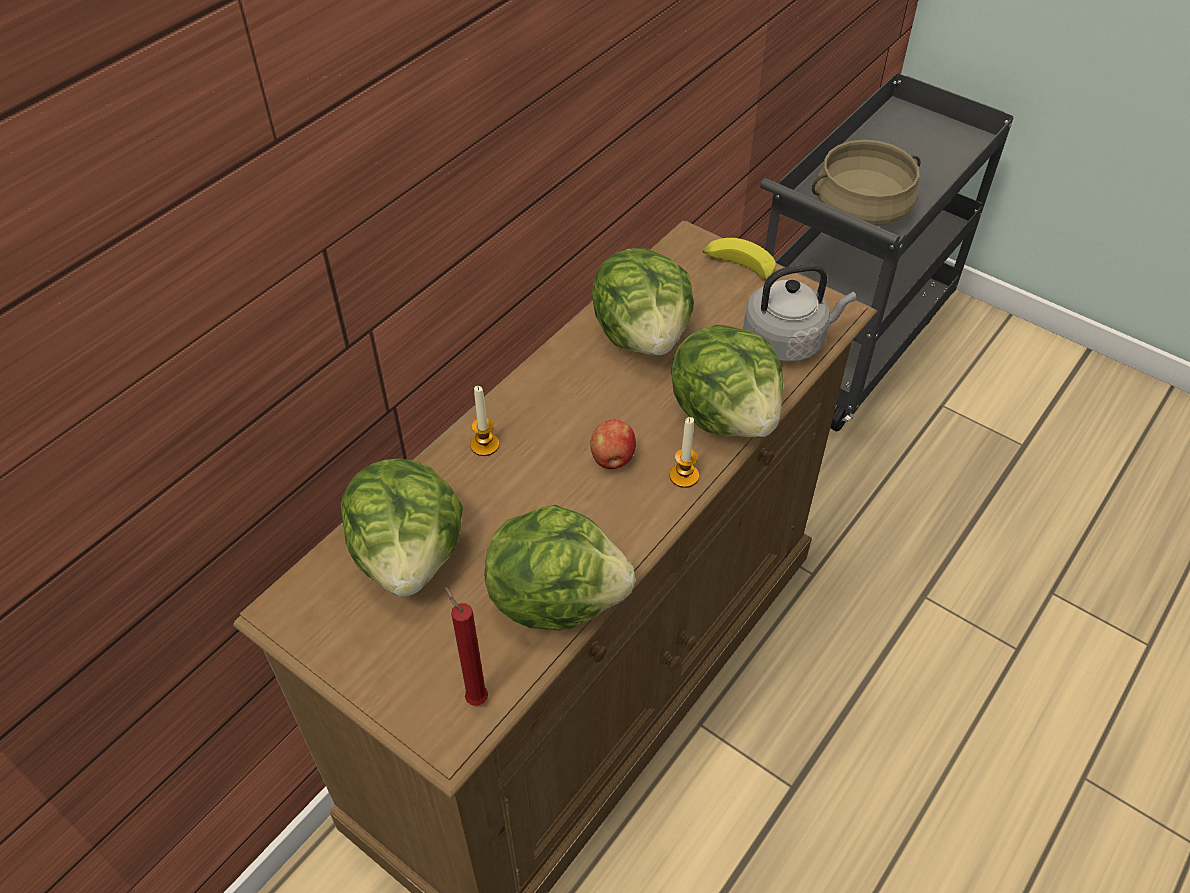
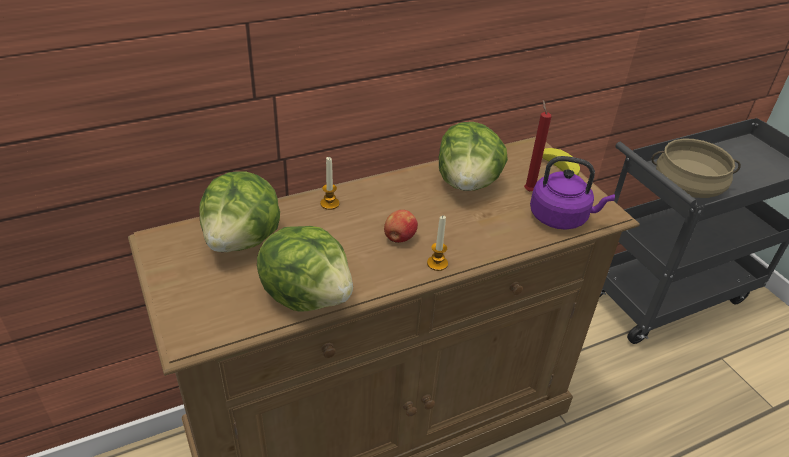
camera: 25 degrees right, 10 degrees down
(474, 697) = (218, 325): red candle -> red candle (528, 190)
(726, 414) = (490, 241): lettuce -> none
(787, 341) = (561, 218): grey kettle -> purple kettle

